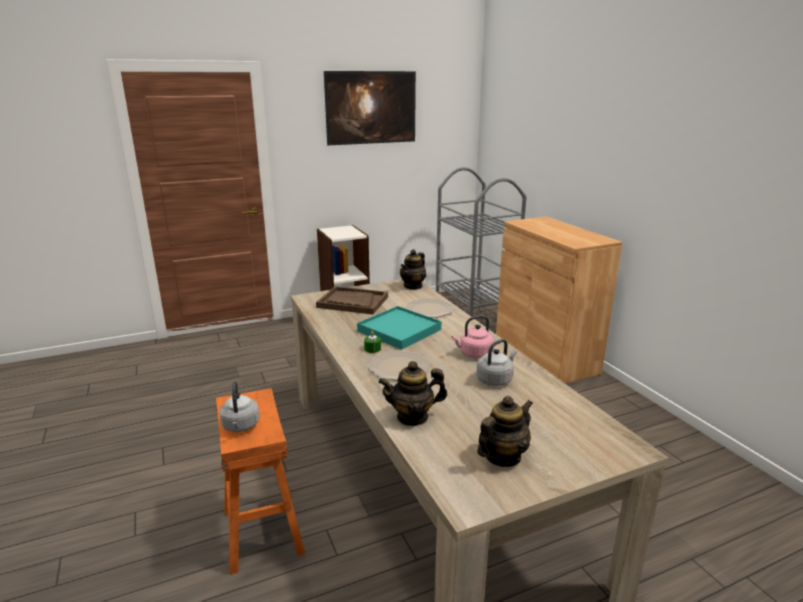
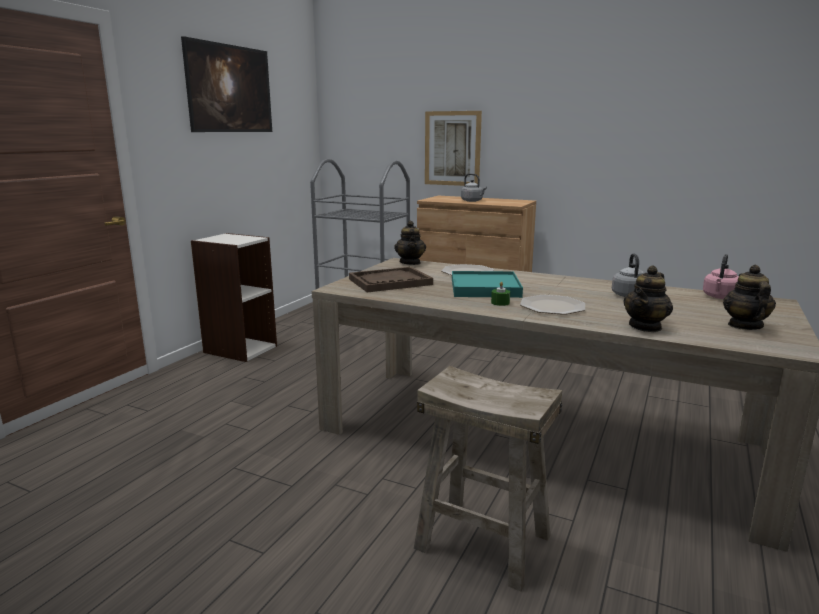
camera: 40 degrees left, 5 degrees down
(240, 426) = (497, 398): grey kettle -> grey kettle (472, 201)
(261, 530) = (482, 542): orange stool -> beige stool
(474, 354) = (575, 287): pink kettle -> pink kettle (720, 297)
(564, 171) = (452, 148): none -> picture

